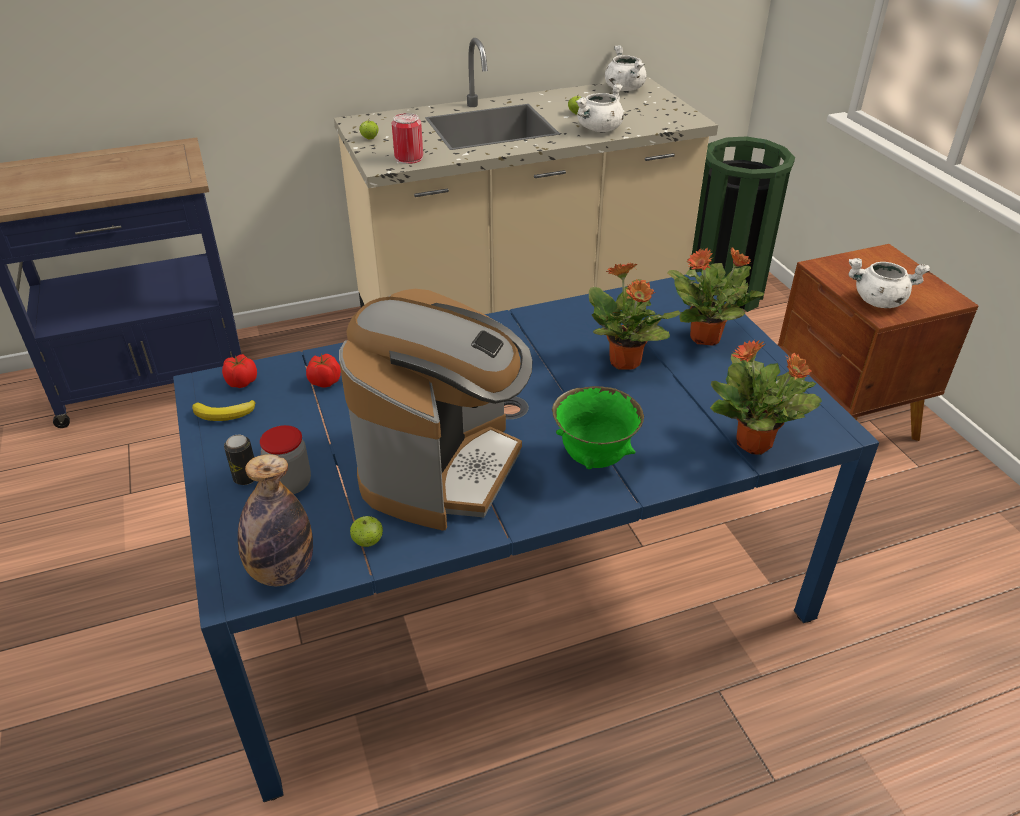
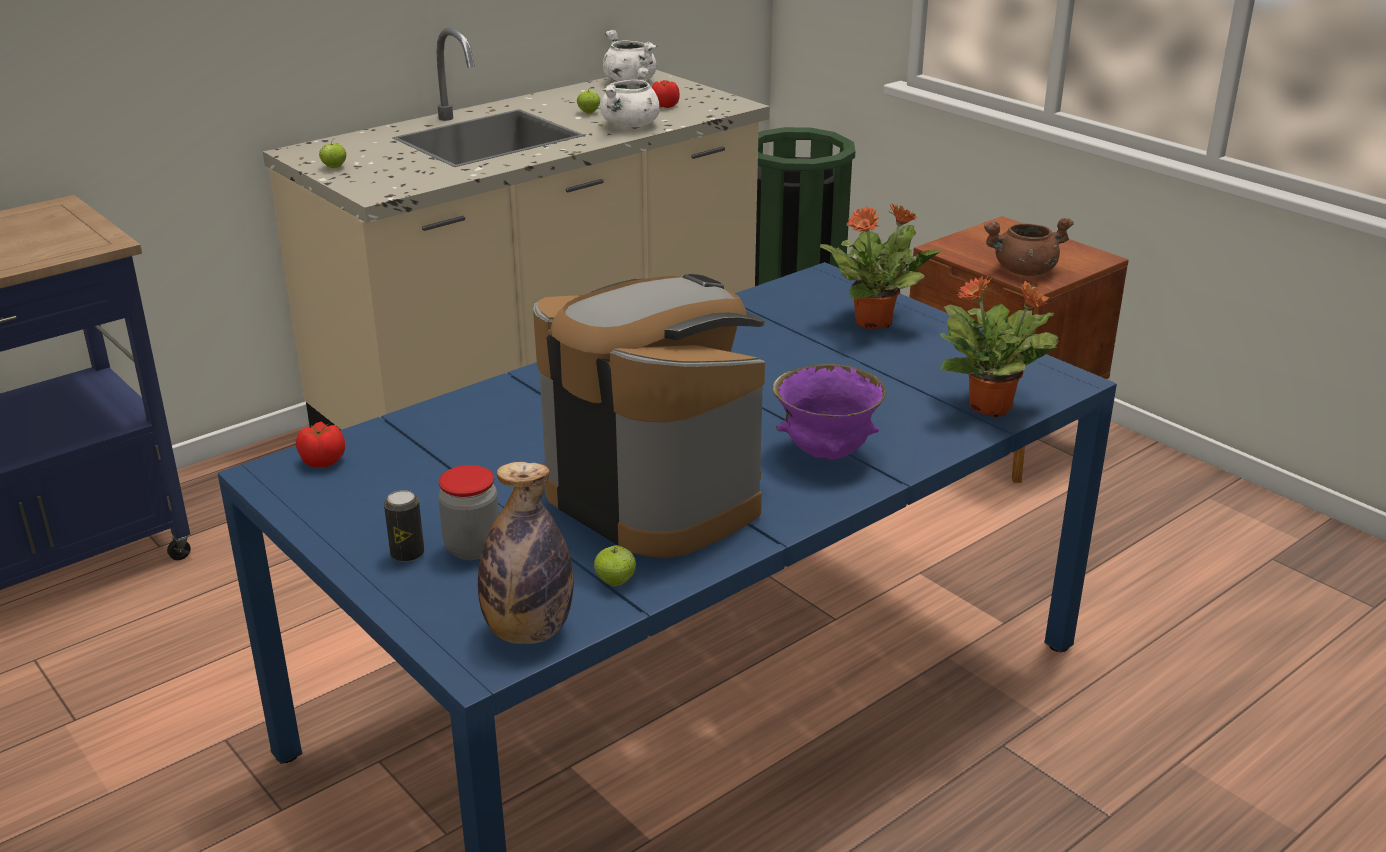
camera: 20 degrees left, 10 degrees down
(225, 414) = (326, 497): banana -> none
(324, 381) = (437, 441): tomato -> tomato (664, 106)
(409, 158) = (406, 181): can -> none
(443, 467) = (654, 495): coffee machine -> coffee machine turned 45 degrees counterclockwise
(594, 458) = (826, 453): green bowl -> purple bowl
(625, 362) = (799, 360): potted plant -> none
(878, 301) = (1024, 271): white cooking pot -> brown cooking pot

